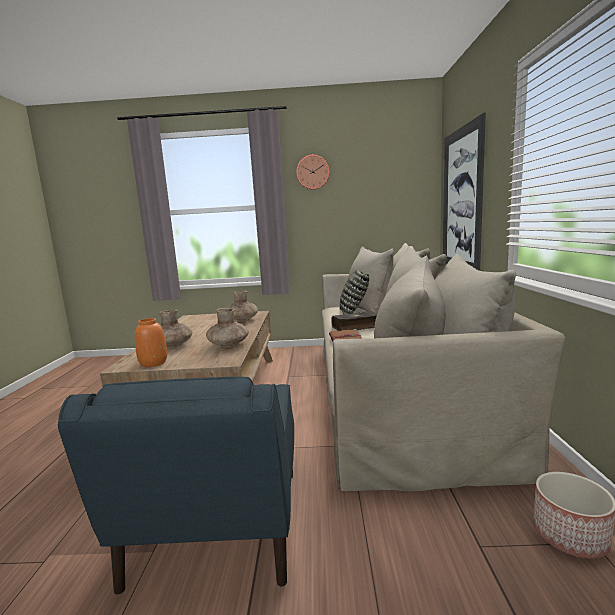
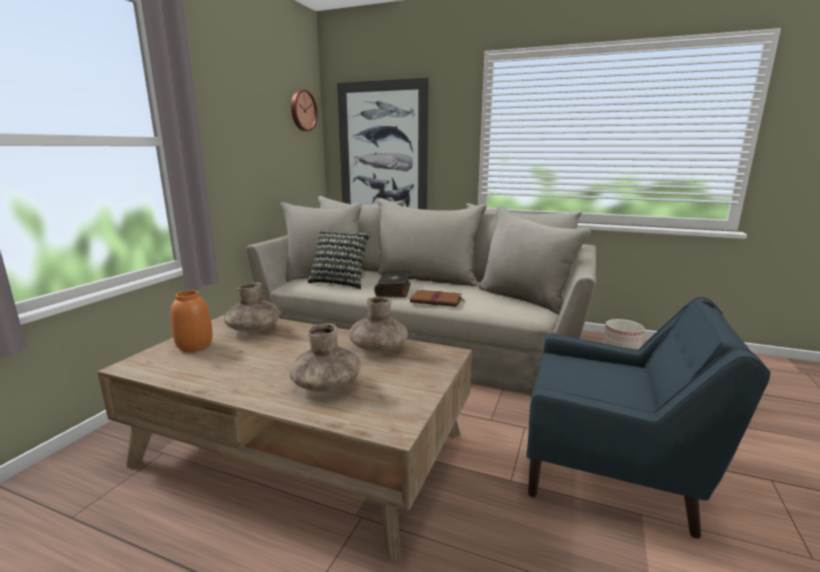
camera: 70 degrees left, 5 degrees up
(153, 363) = (405, 401): orange vase -> orange vase (194, 346)
(313, 172) = (219, 94): wall clock -> wall clock (302, 110)

